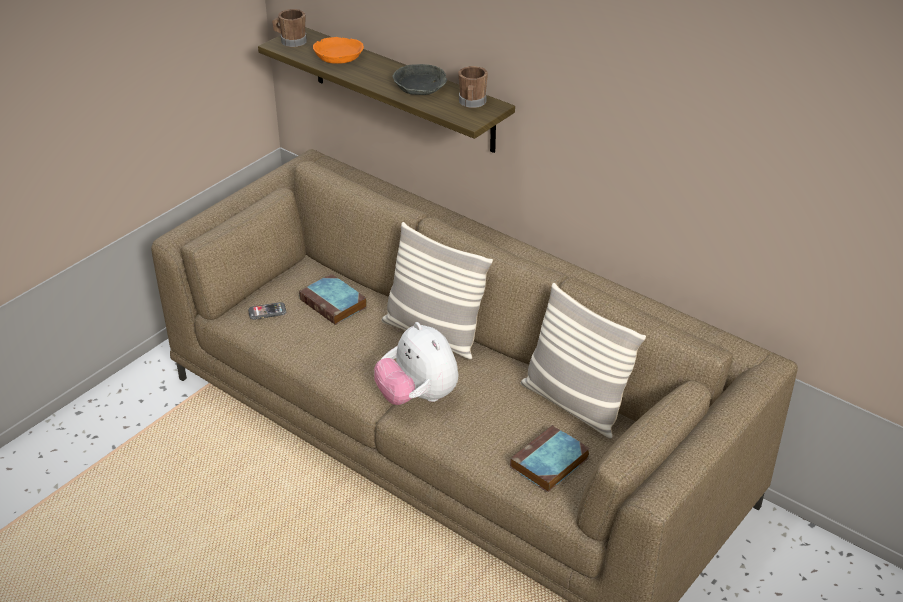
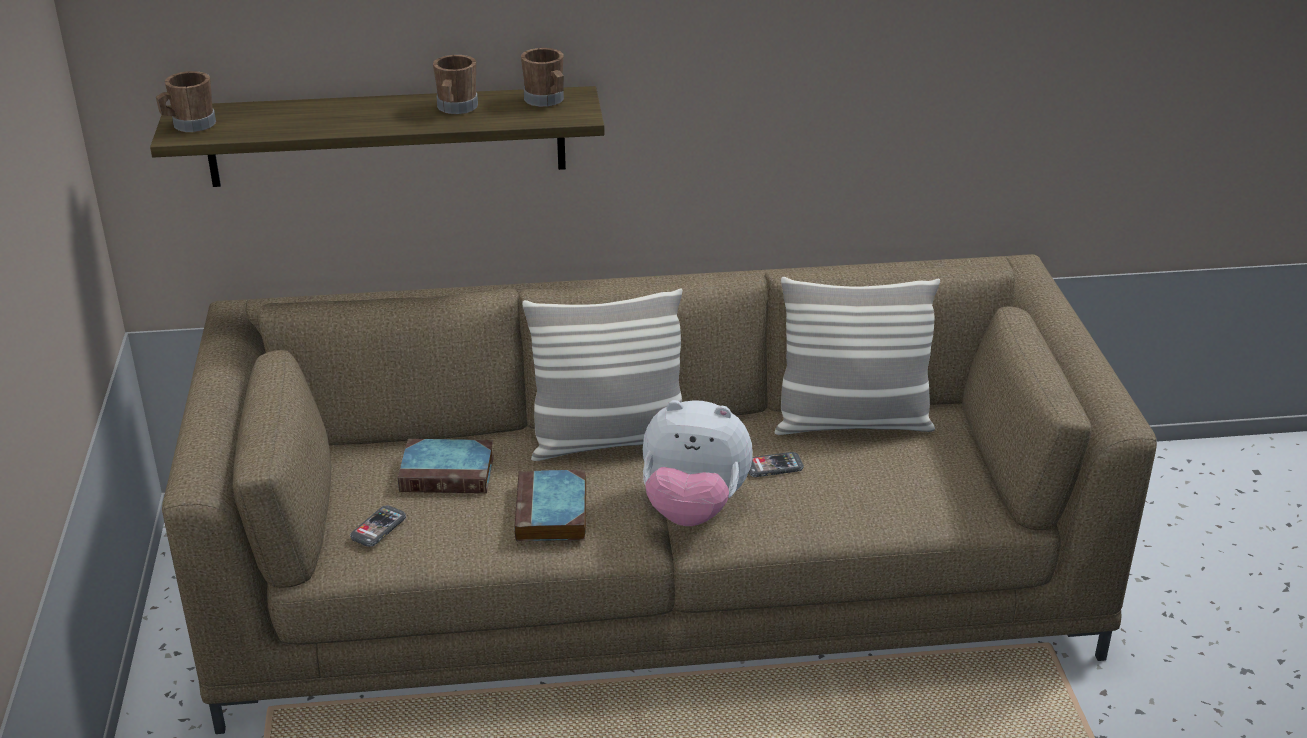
camera: 45 degrees left, 5 degrees down
(339, 56) = (289, 116): orange bowl -> none
(420, 87) = (456, 108): grey bowl -> brown mug
(490, 401) = (773, 466): none -> phone
(549, 464) = (918, 487): book -> book (552, 514)

